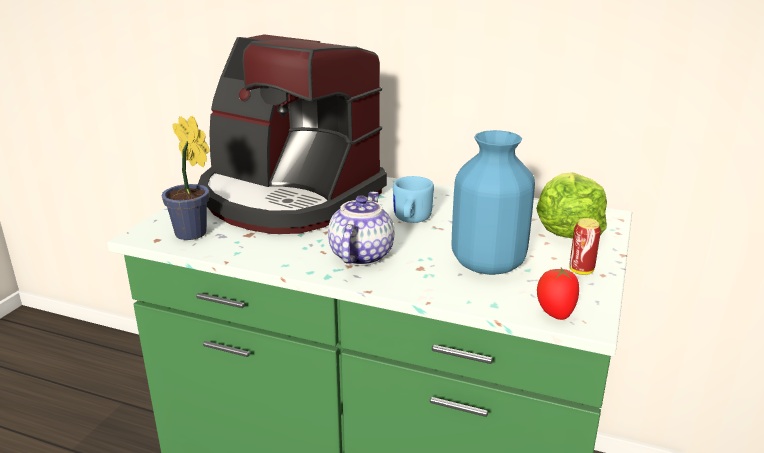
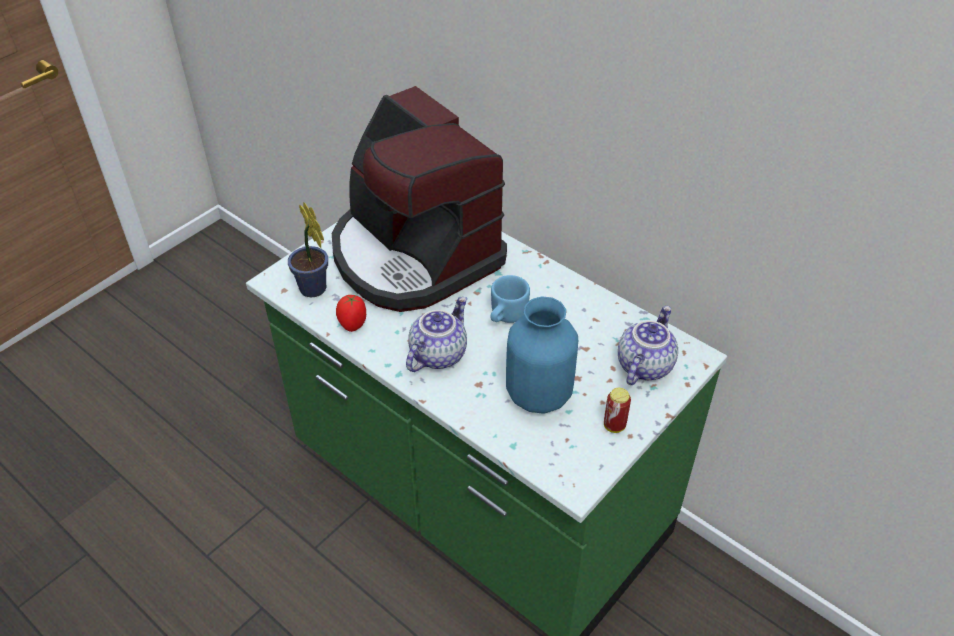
camera: 20 degrees right, 20 degrees up
(554, 313) = (555, 469): tomato -> tomato (353, 324)
(567, 228) = (643, 365): lettuce -> teapot

